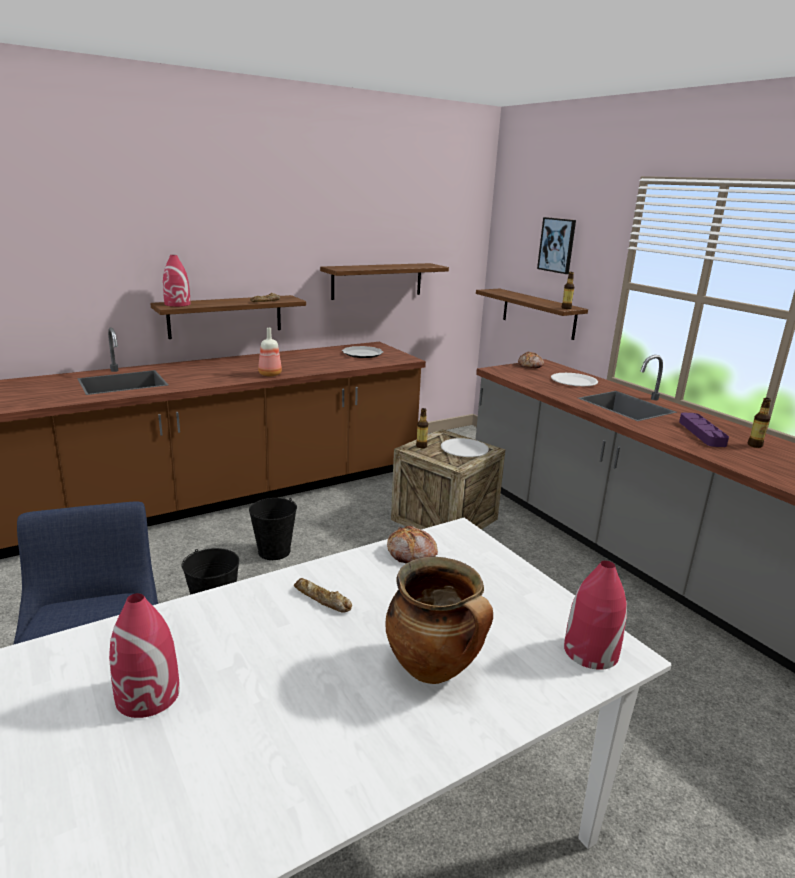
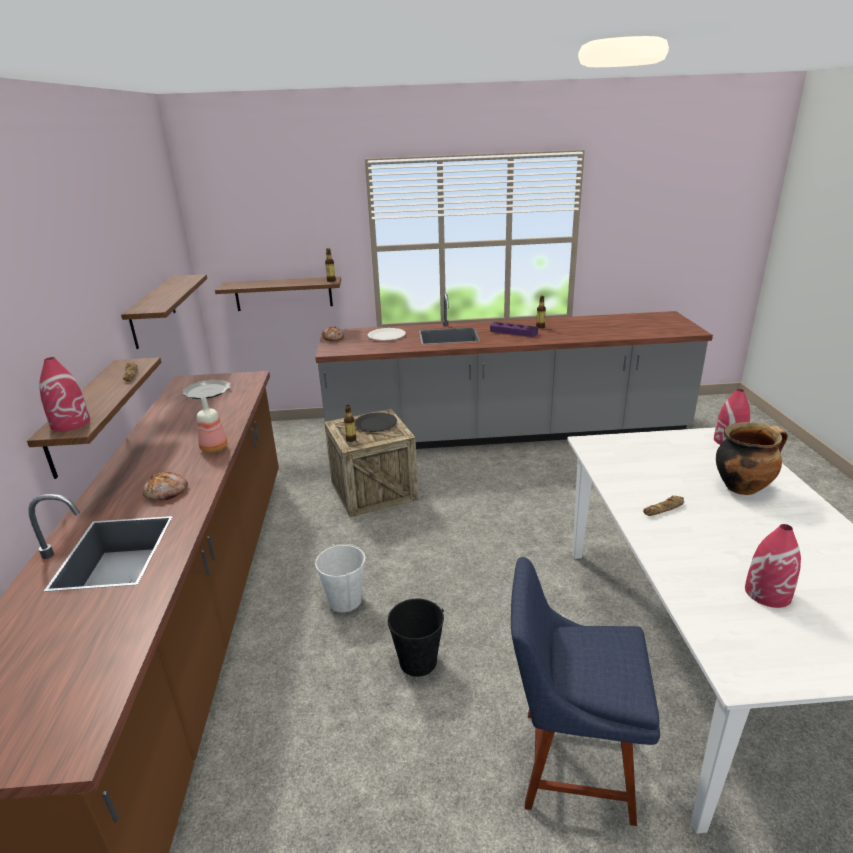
camera: 60 degrees left, 5 degrees up
(274, 551) = (344, 600): black bucket -> white bucket
(411, 554) = (613, 465): bread -> bread (167, 492)
(464, 449) = (375, 423): white plate -> black plate
(557, 245) = (287, 228): picture -> none

